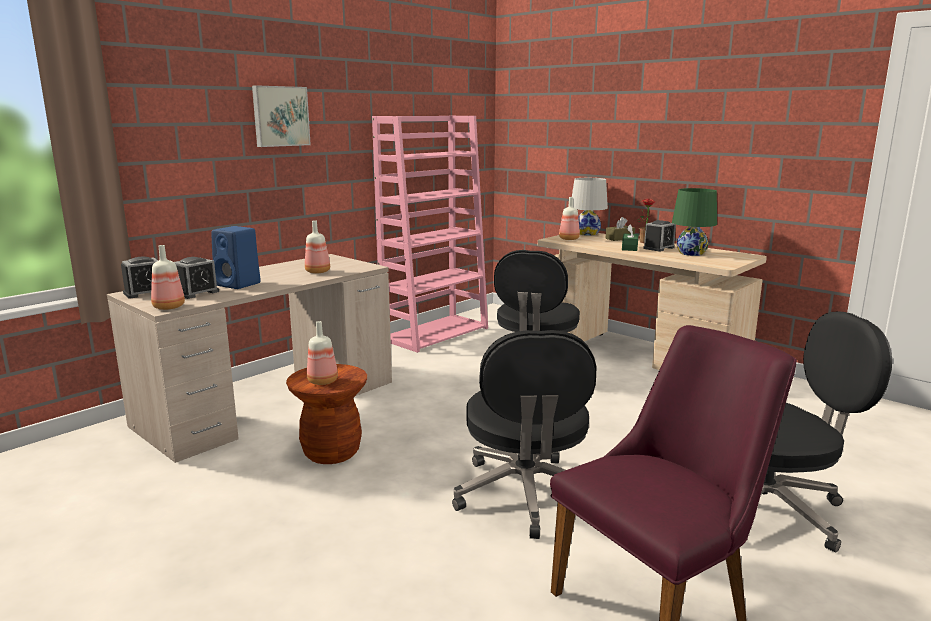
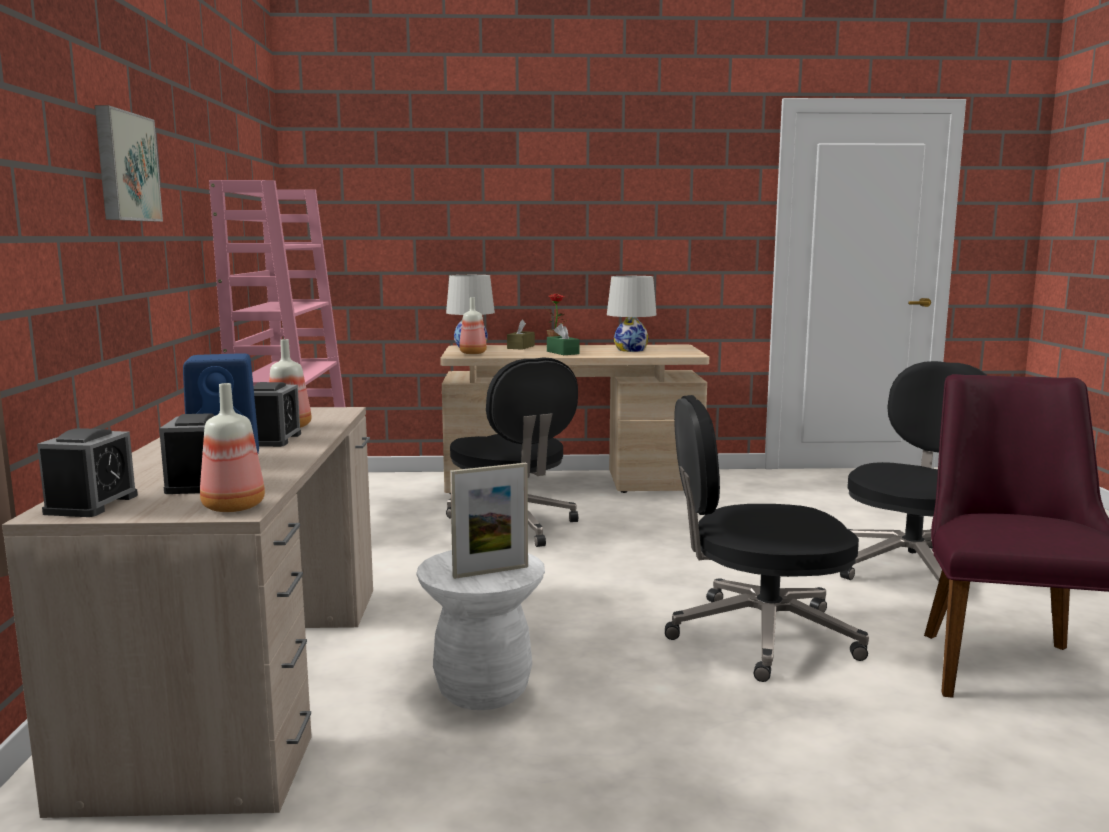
camera: 45 degrees left, 5 degrees down
(323, 381) = (491, 572): bottle -> picture frame
(331, 452) = (483, 690): brown stool -> white stool
(525, 495) = (758, 636): black office chair -> black office chair turned 135 degrees clockwise
(658, 248) = (588, 349): alarm clock -> alarm clock (272, 439)
(691, 253) = (631, 350): green table lamp -> white table lamp

